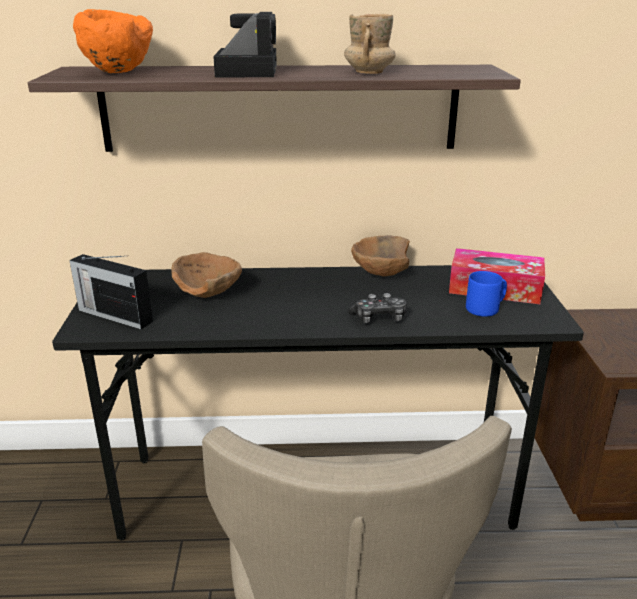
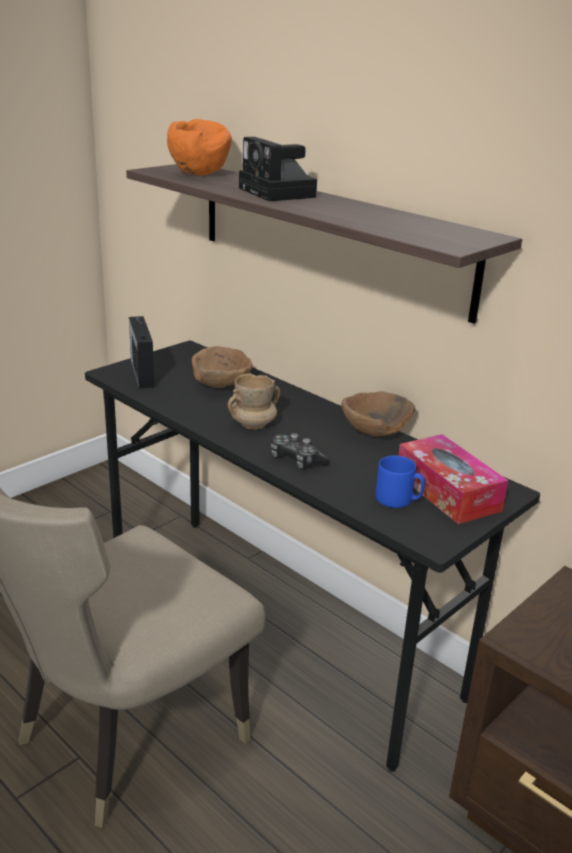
camera: 45 degrees right, 0 degrees up
(246, 71) = (279, 193): camera -> camera turned 105 degrees clockwise
(369, 72) = (361, 217): beige mug -> beige mug (253, 424)

